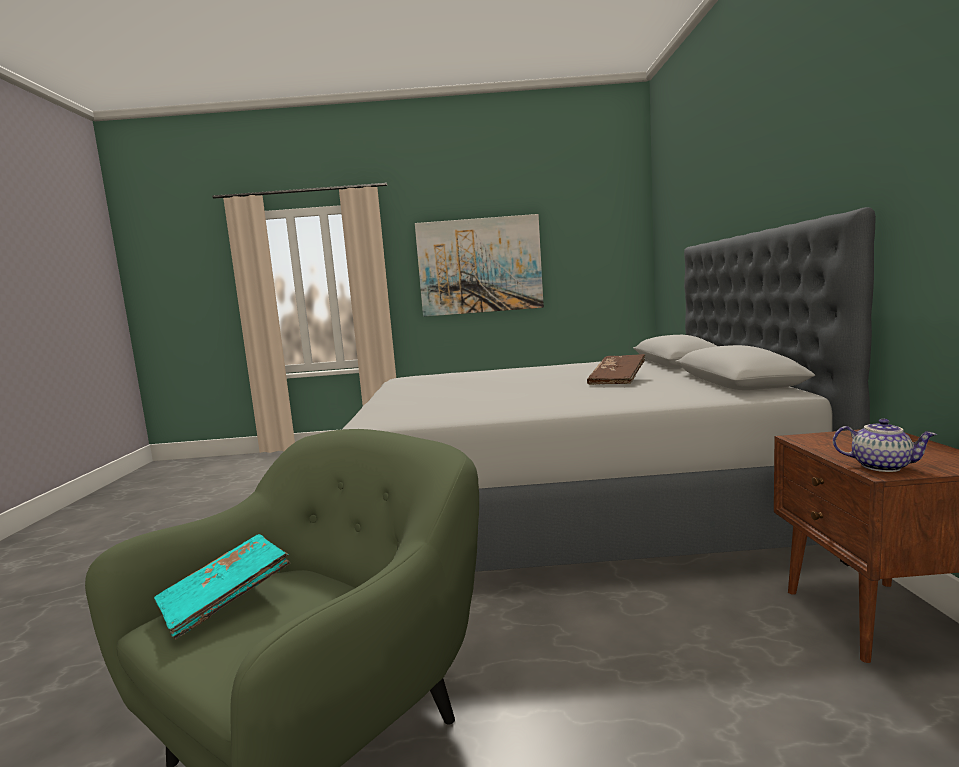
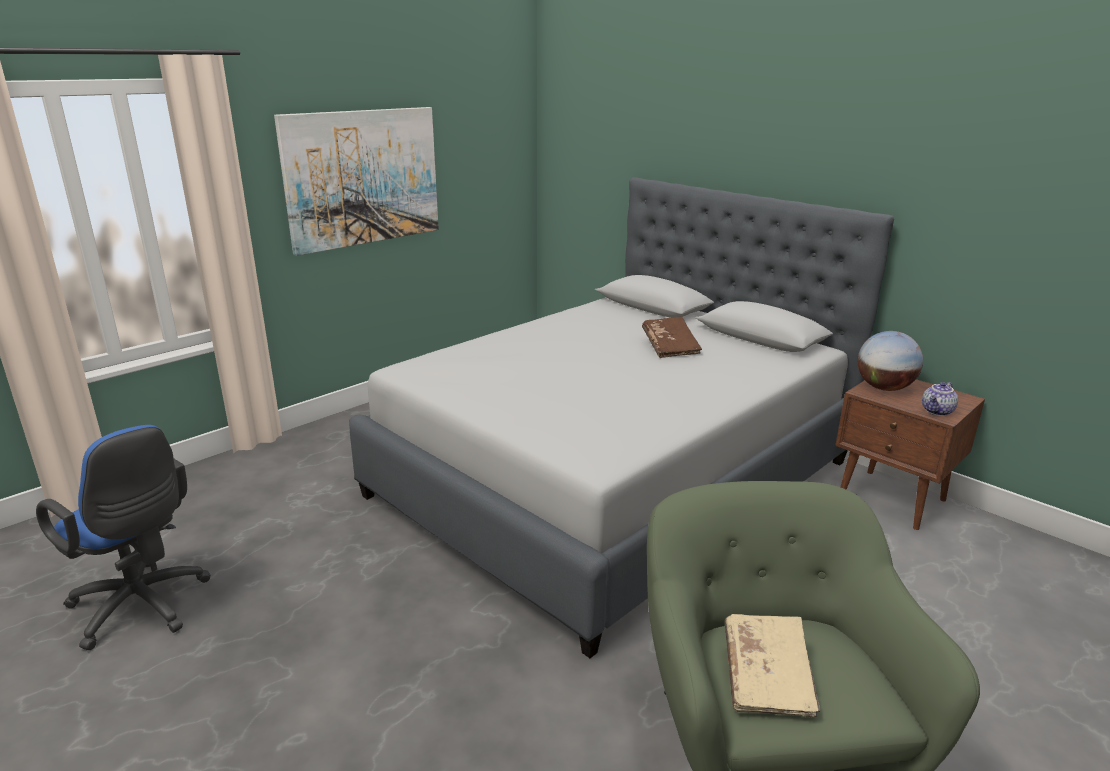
camera: 45 degrees left, 15 degrees up
(221, 495) = (143, 607): none -> blue office chair
(226, 601) = (767, 677): turquoise book -> beige book
(845, 439) = (884, 388): none -> globe
(881, 466) = (937, 411): teapot -> teapot turned 150 degrees clockwise

